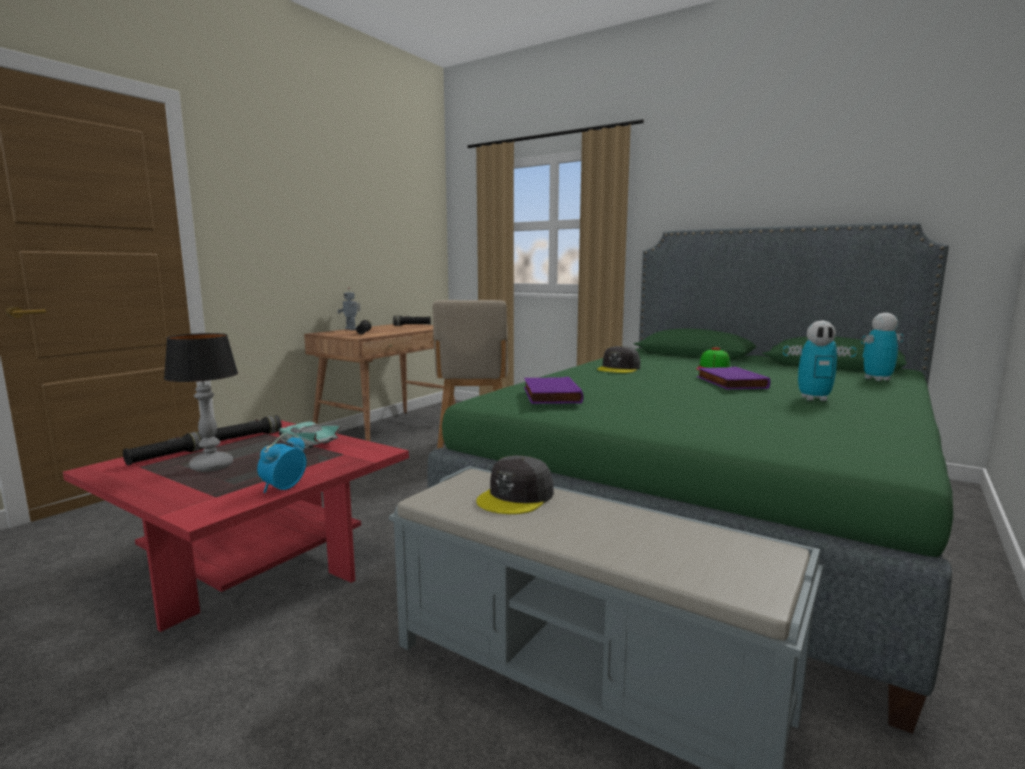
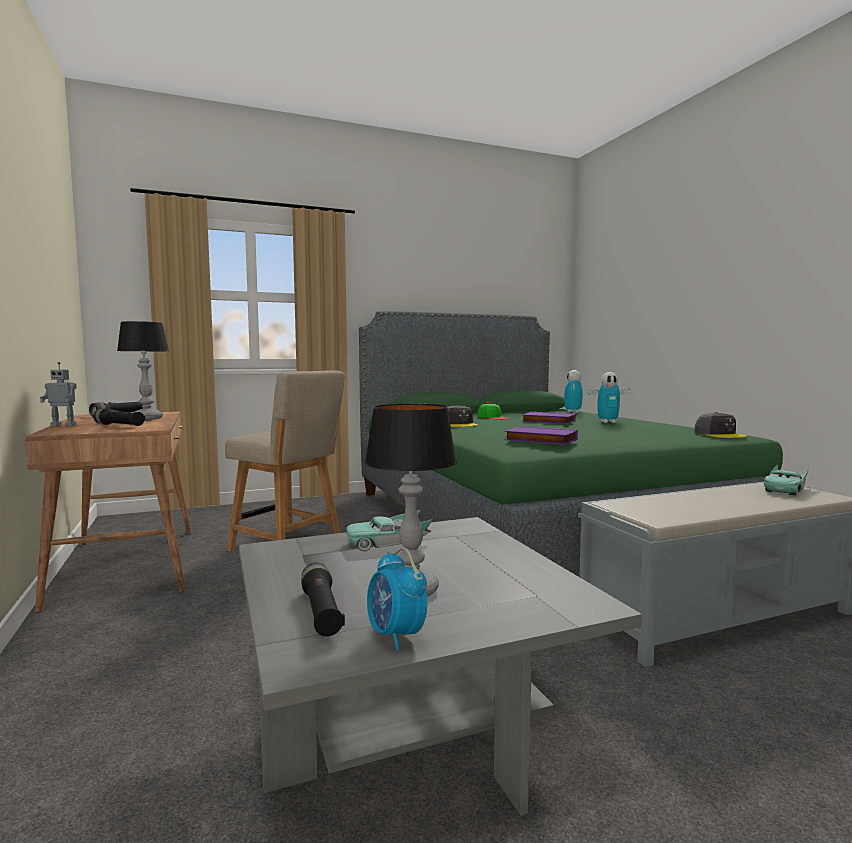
camera: 55 degrees left, 5 degrees down
(247, 437) = (305, 564): black flashlight -> none
(255, 564) = (409, 717): red coffee table -> grey coffee table
(283, 488) = (541, 567): alarm clock -> alarm clock (396, 635)
(404, 330) = (147, 418): none -> table lamp
(516, 497) = (670, 503): grey cap -> grey cap (719, 434)
(738, 556) = (785, 489): none -> turquoise toy car
(814, 399) = (608, 422): toy robot -> toy robot turned 45 degrees clockwise

